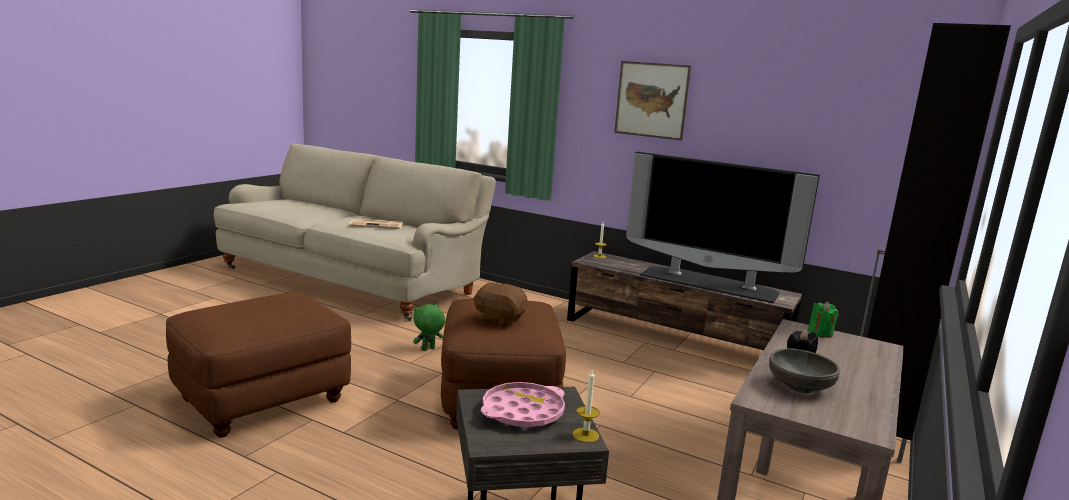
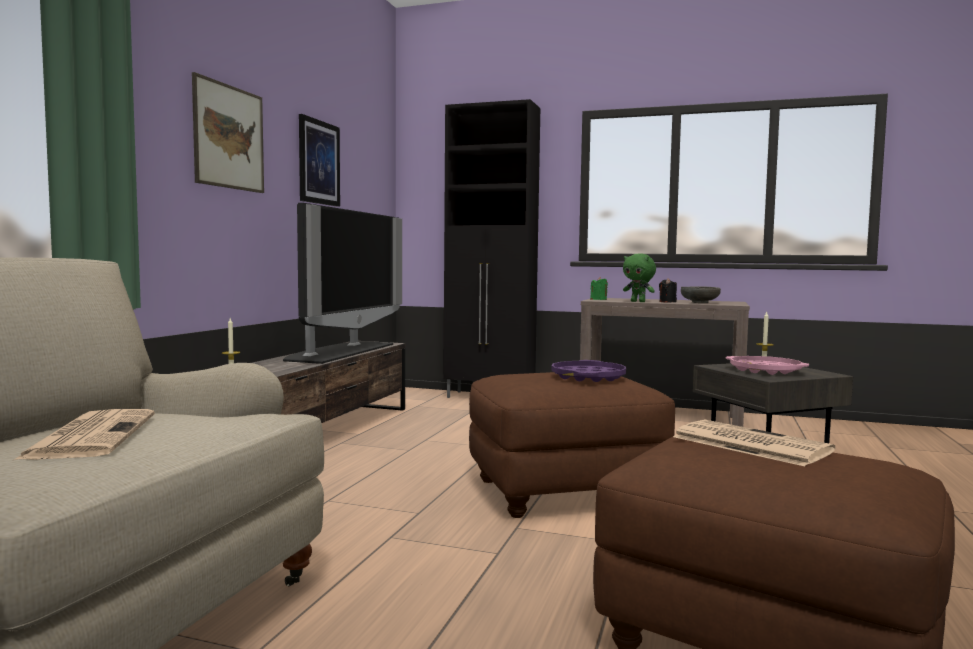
camera: 100 degrees left, 10 degrees down
(283, 311) = (748, 444): none -> newspaper
(428, 349) = (435, 547): green plush toy -> green plush toy (638, 301)
(499, 320) = (588, 377): brown plush toy -> purple tray
(773, 112) = (318, 162): none -> picture

